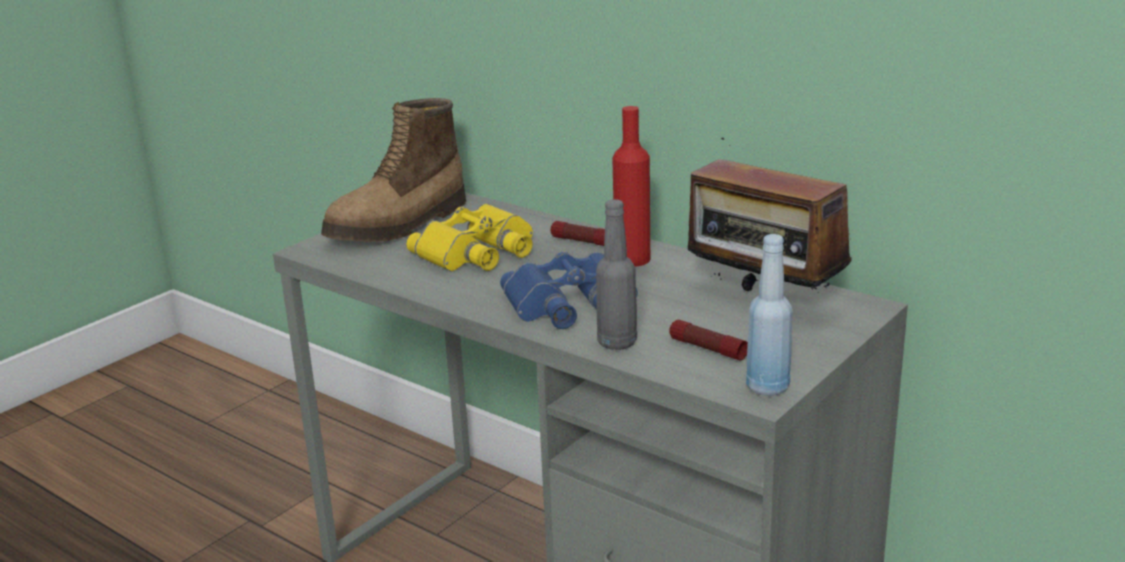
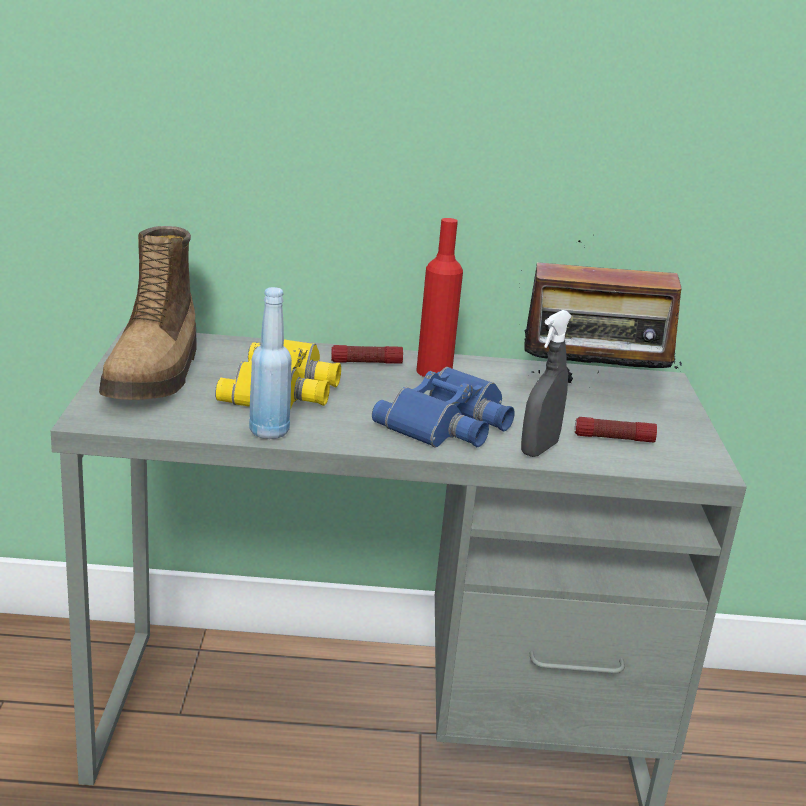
camera: 40 degrees left, 0 degrees up
(616, 342) = (539, 449): grey bottle -> grey spray bottle
(767, 387) = (702, 460): blue bottle -> blue bottle (269, 432)

